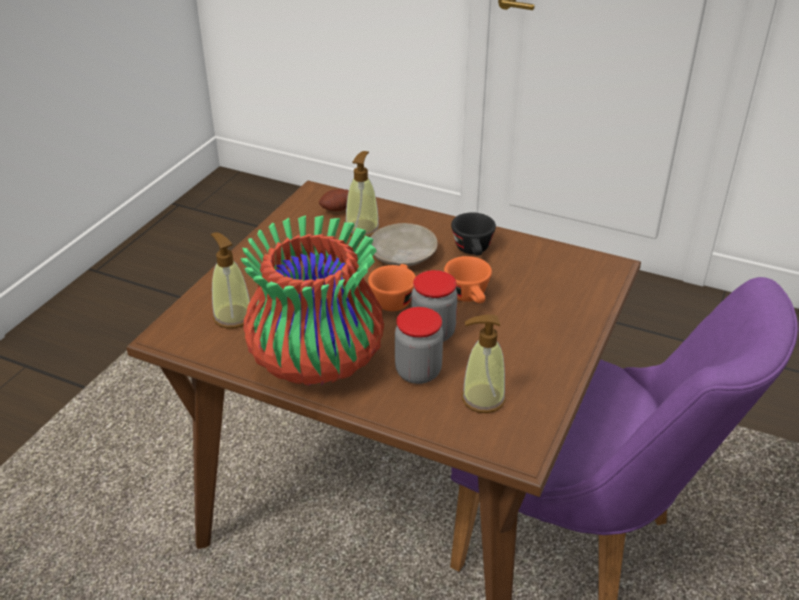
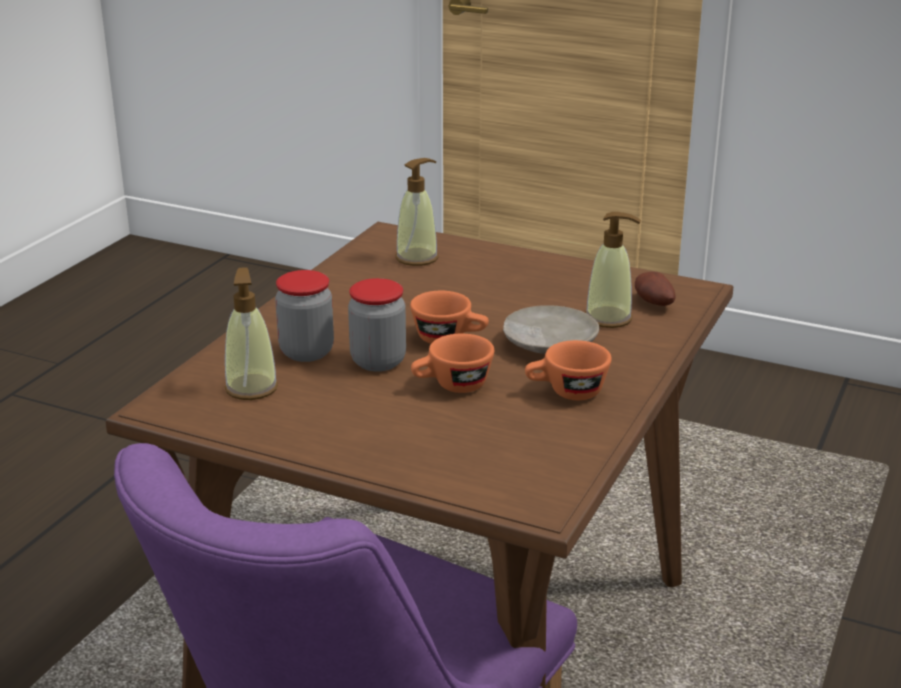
camera: 90 degrees right, 10 degrees down
(315, 361) = (335, 299): vase -> none
(474, 251) = (566, 393): black cup -> orange cup

